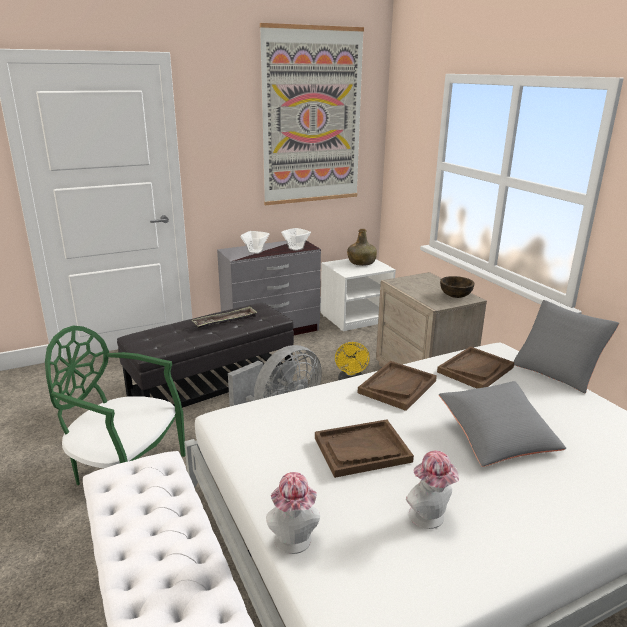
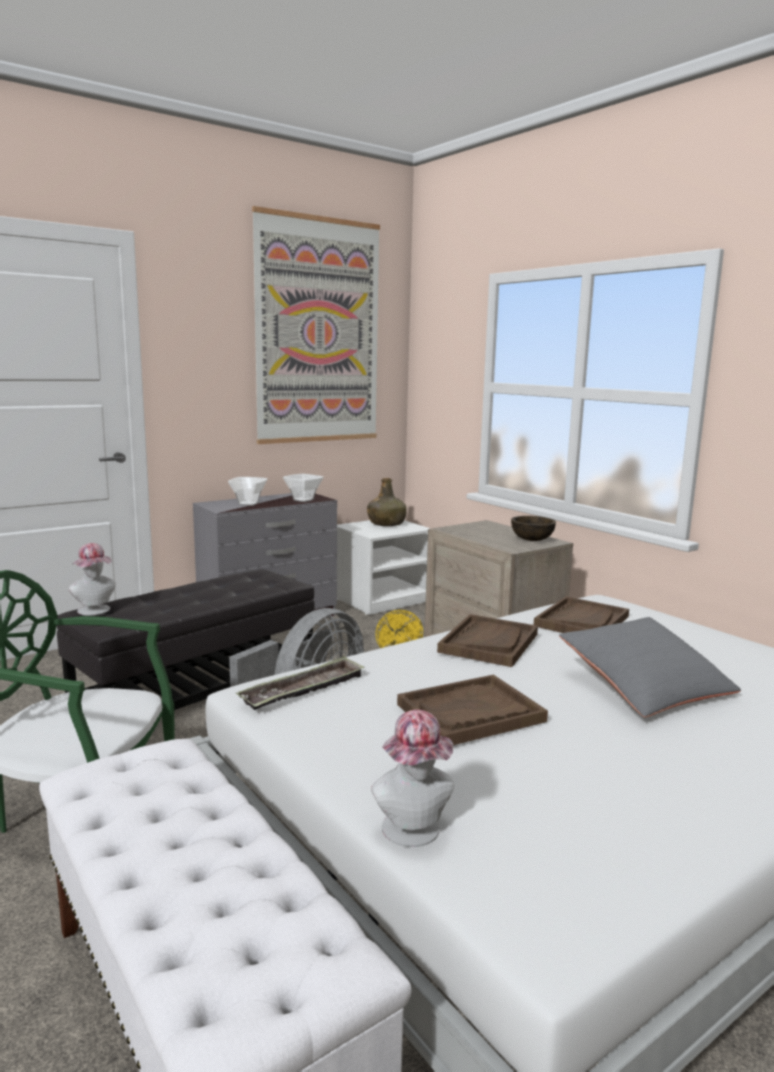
camera: 10 degrees left, 10 degrees down
(225, 321) = (217, 589): tray -> tray (303, 690)
(430, 519) = (599, 785): hat -> hat (95, 611)
(557, 371) = (684, 618): grey pillow -> none

